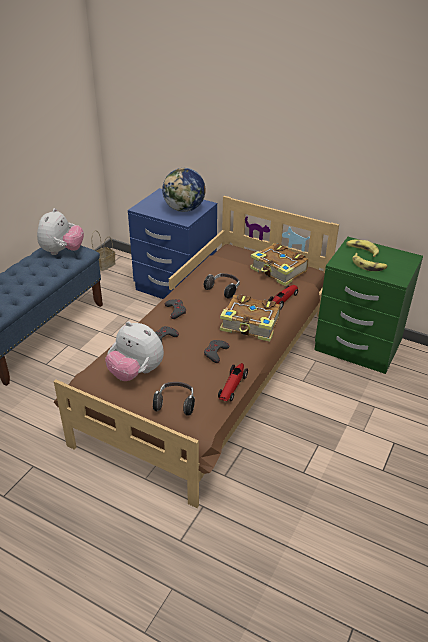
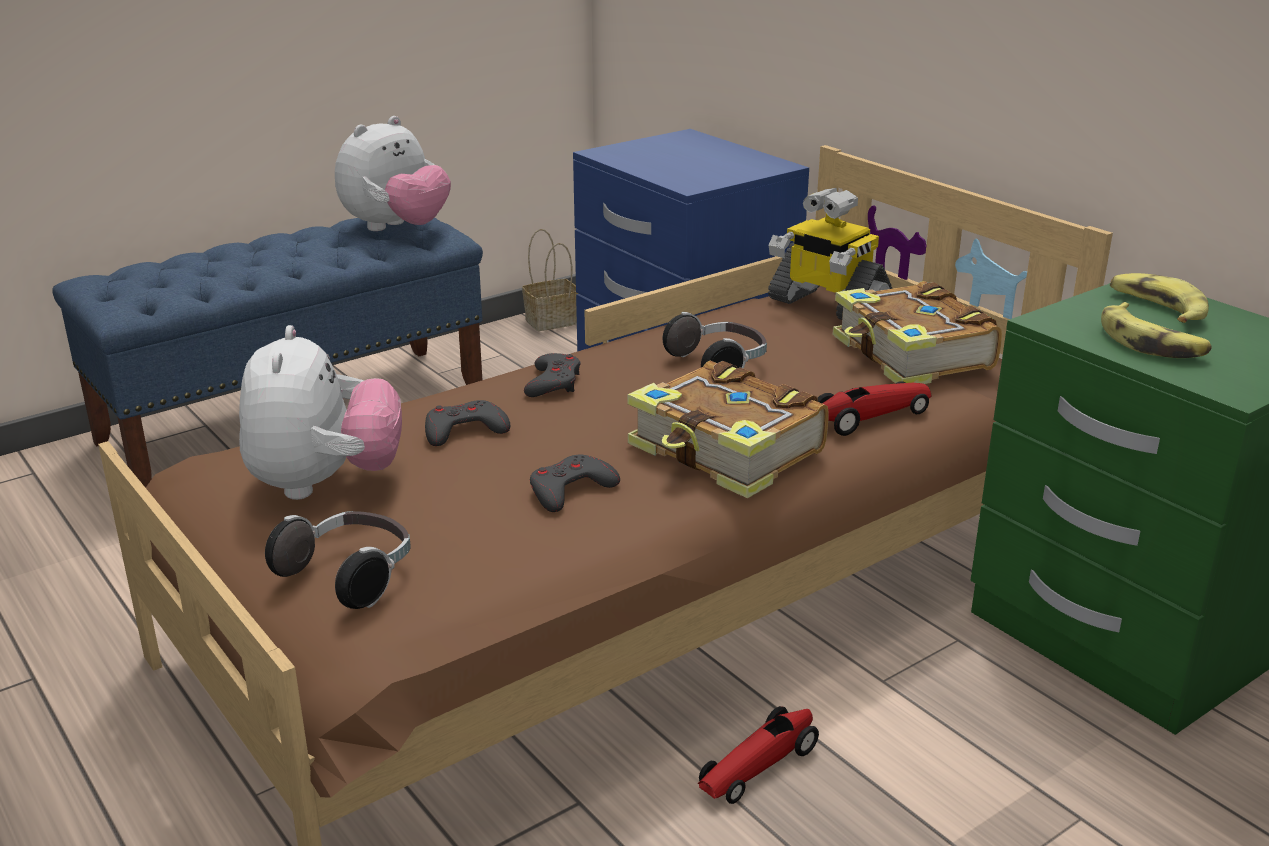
camera: 25 degrees right, 10 degrees down
(136, 372) = (325, 484): plush toy -> plush toy turned 150 degrees counterclockwise
(184, 209) = (711, 167): globe -> none
(232, 386) = (545, 576): toy car -> toy car (758, 766)
(238, 254) = (826, 305): none -> toy robot

